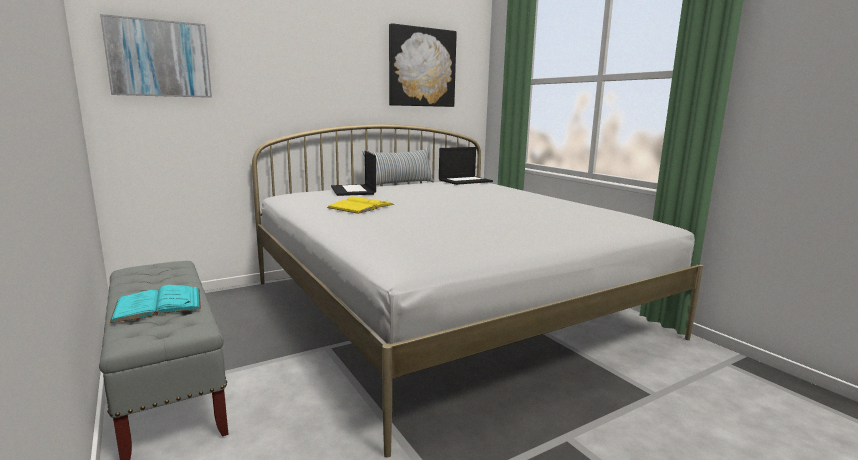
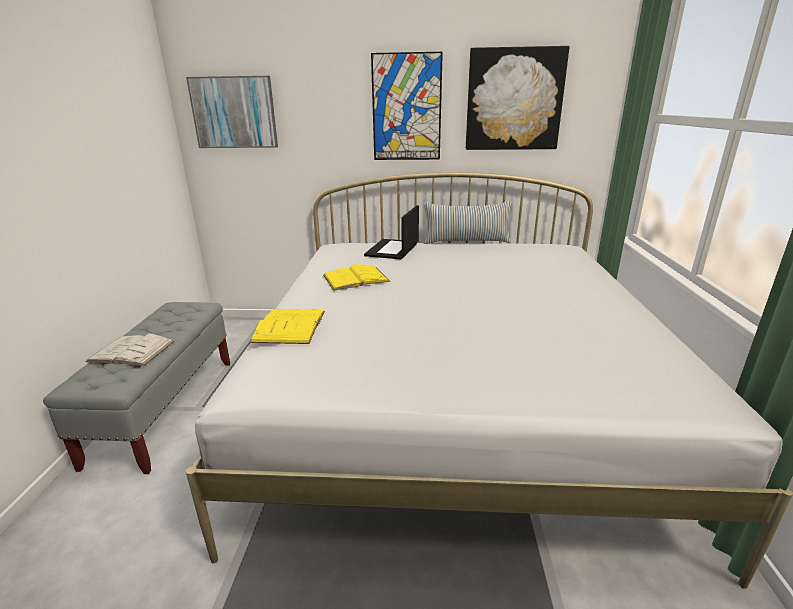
camera: 35 degrees right, 10 degrees up
(158, 304) = (131, 351): turquoise book -> white book
(340, 67) = (406, 108): none -> picture
(369, 233) = (290, 326): none -> yellow book
(465, 181) = (546, 247): laptop -> none

